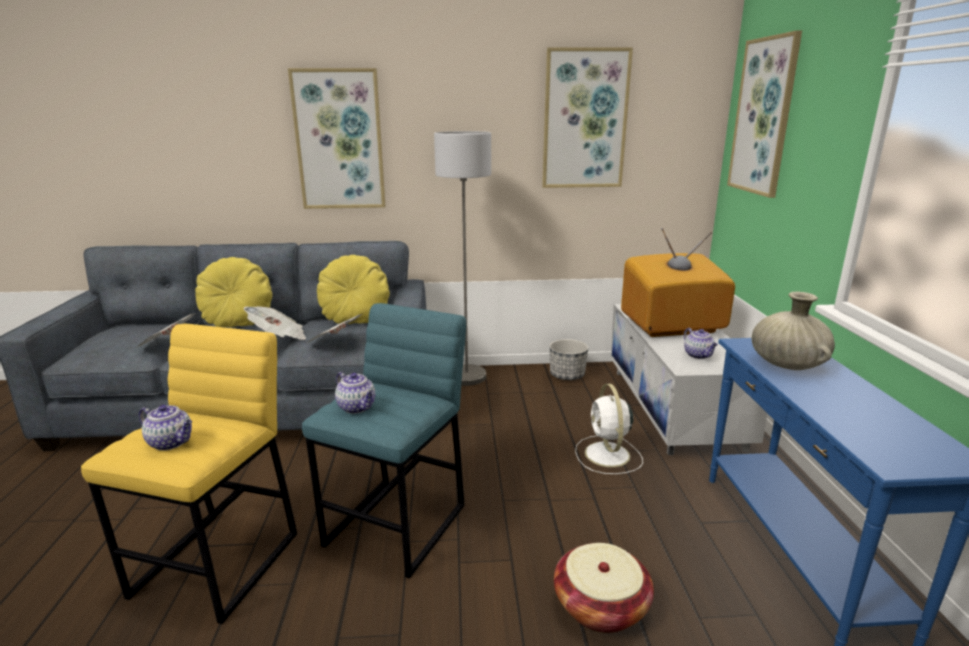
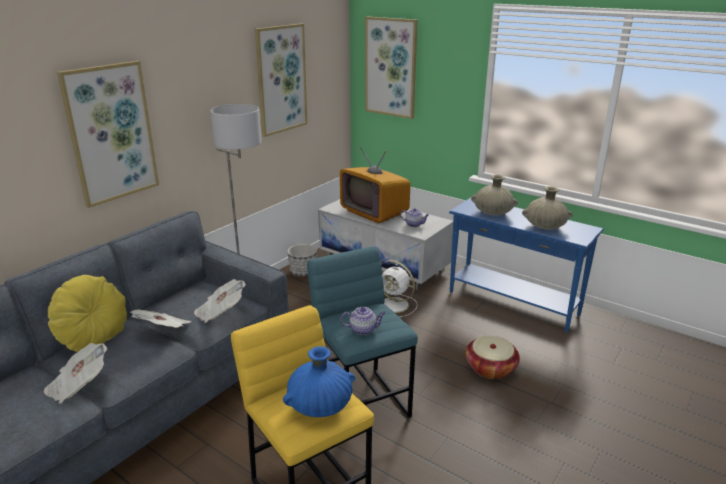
camera: 50 degrees left, 5 degrees up
(171, 442) = (320, 406): teapot -> blue vase
(356, 321) = (191, 291): yellow pillow -> none
(672, 326) = (374, 212): television -> television turned 75 degrees counterclockwise
(851, 416) = (545, 226): none -> beige vase

